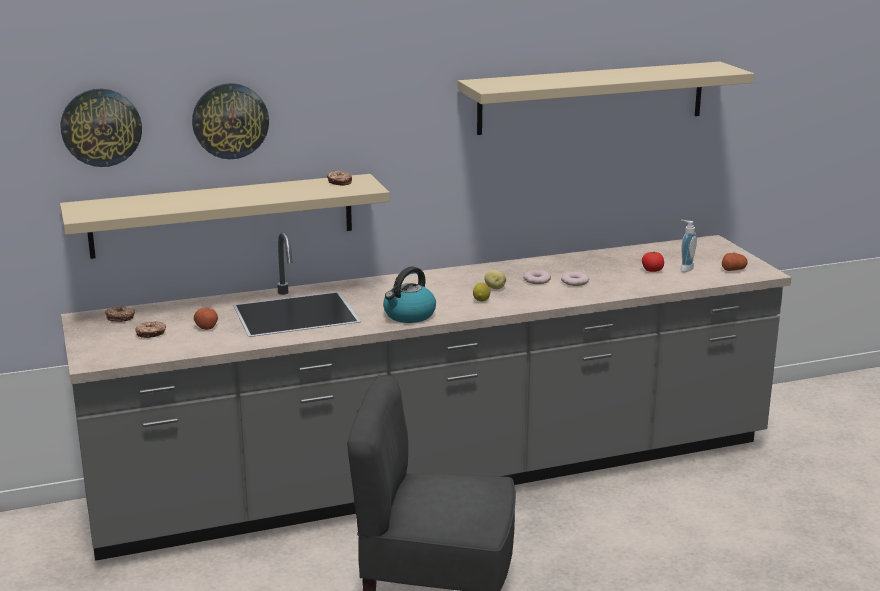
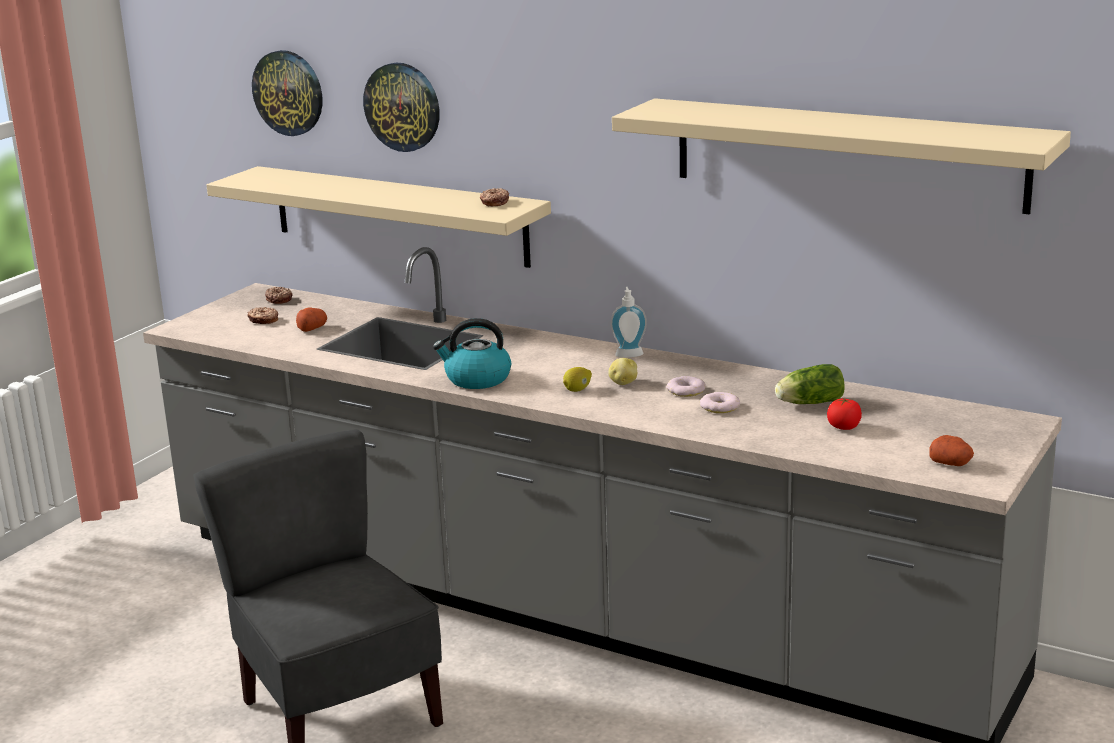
camera: 50 degrees right, 0 degrees up
(608, 265) = (808, 403): none -> lettuce
(684, 268) = (890, 439): soap dispenser -> soap dispenser (629, 353)

